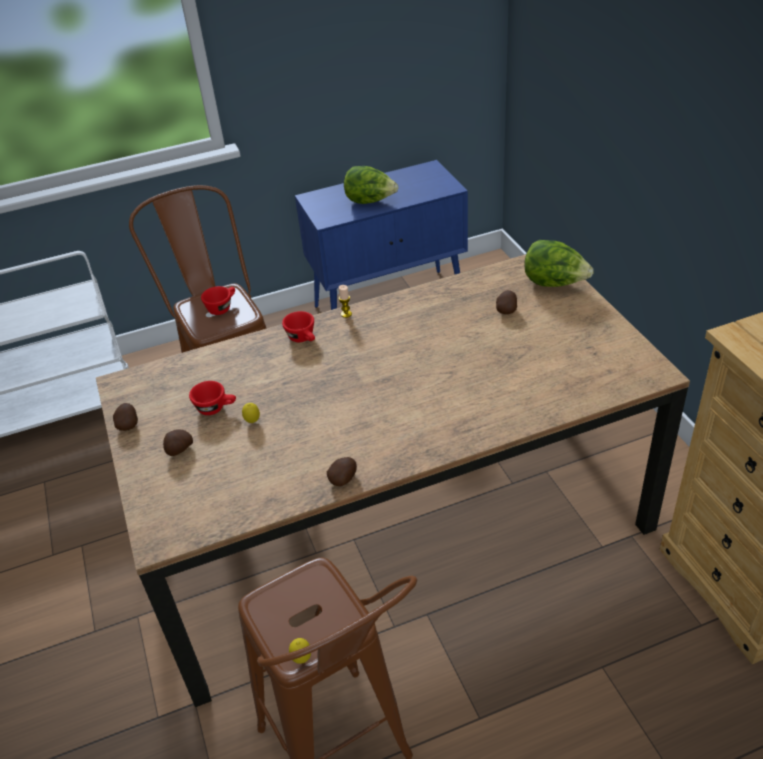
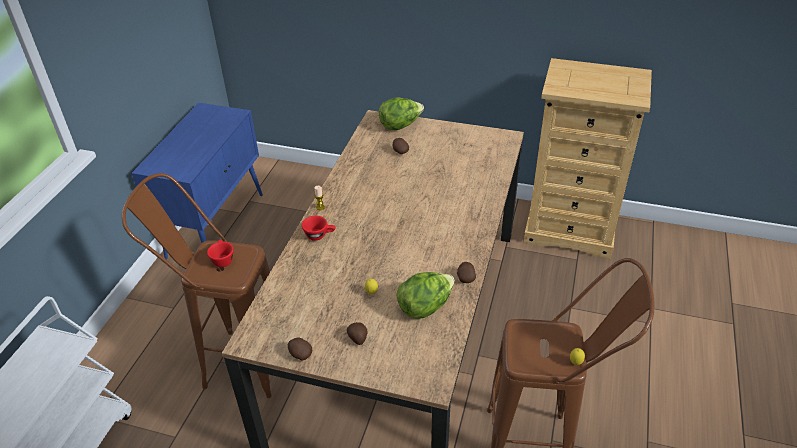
camera: 55 degrees left, 0 degrees up
(216, 408) = (337, 304): red cup -> none
(370, 201) = (197, 147): lettuce -> lettuce (425, 307)

